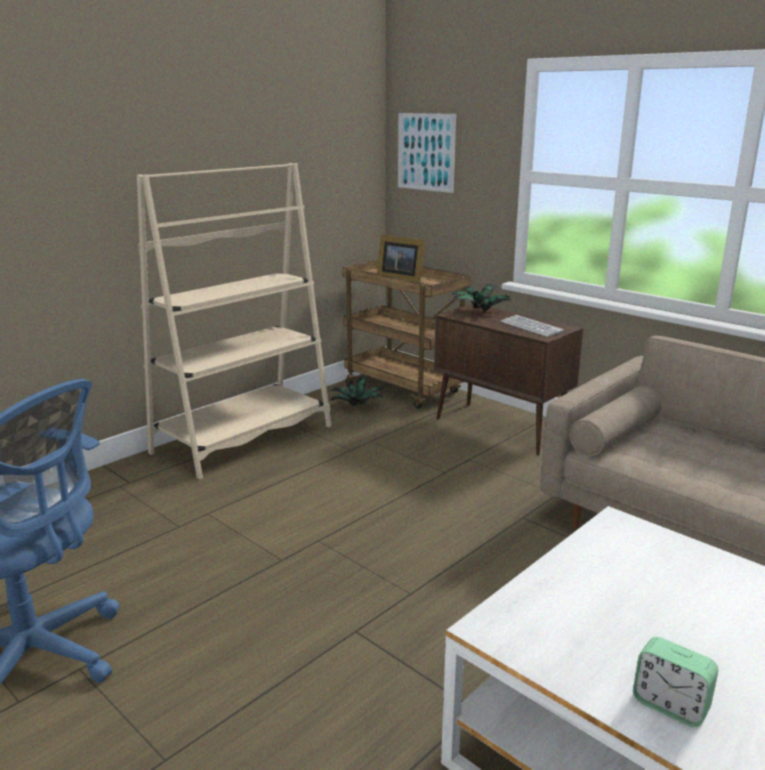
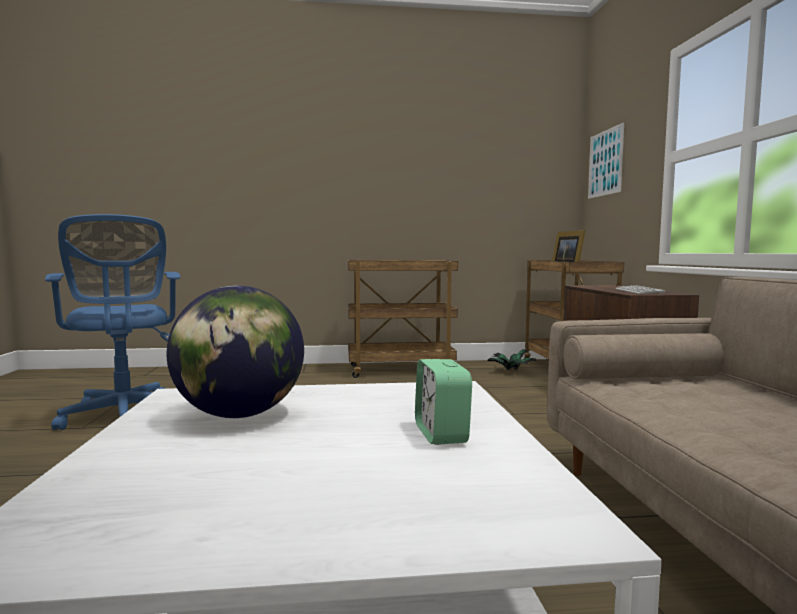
camera: 40 degrees right, 15 degrees down
(244, 439) = (400, 370): beige bookcase -> brown cart
(480, 311) = (612, 286): potted plant -> none
(587, 626) = (239, 415): none -> globe
(670, 705) = (138, 468): alarm clock -> alarm clock (441, 434)

